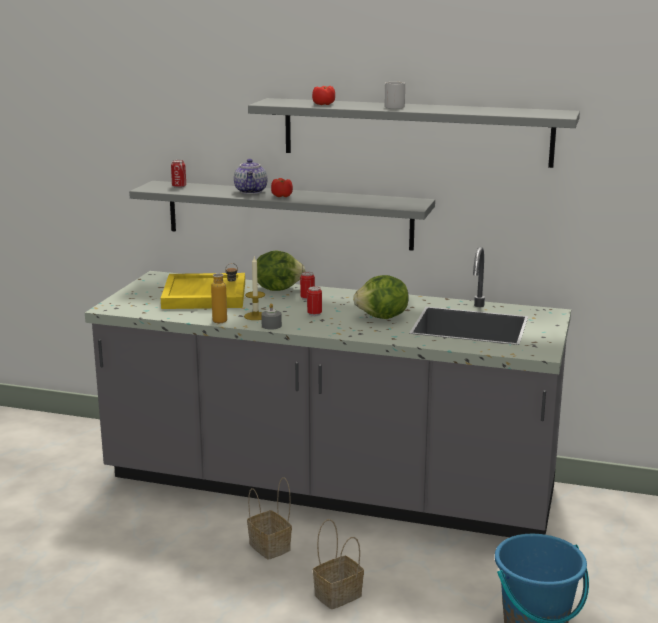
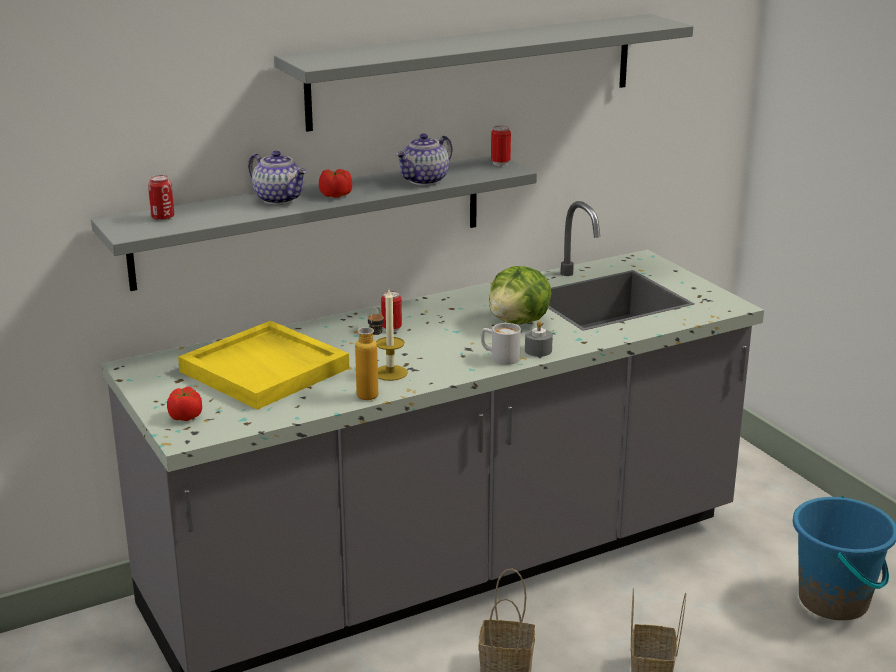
camera: 45 degrees left, 5 degrees up
(271, 326) = (436, 377): grey candle -> grey candle (538, 350)
(278, 288) = (328, 328): lettuce -> none
(314, 314) = (446, 345): can -> can (500, 163)
(324, 104) = (390, 52): tomato -> tomato (186, 416)
(347, 200) = (425, 181): none -> teapot
(392, 106) = (471, 41): white mug -> white mug (499, 357)

